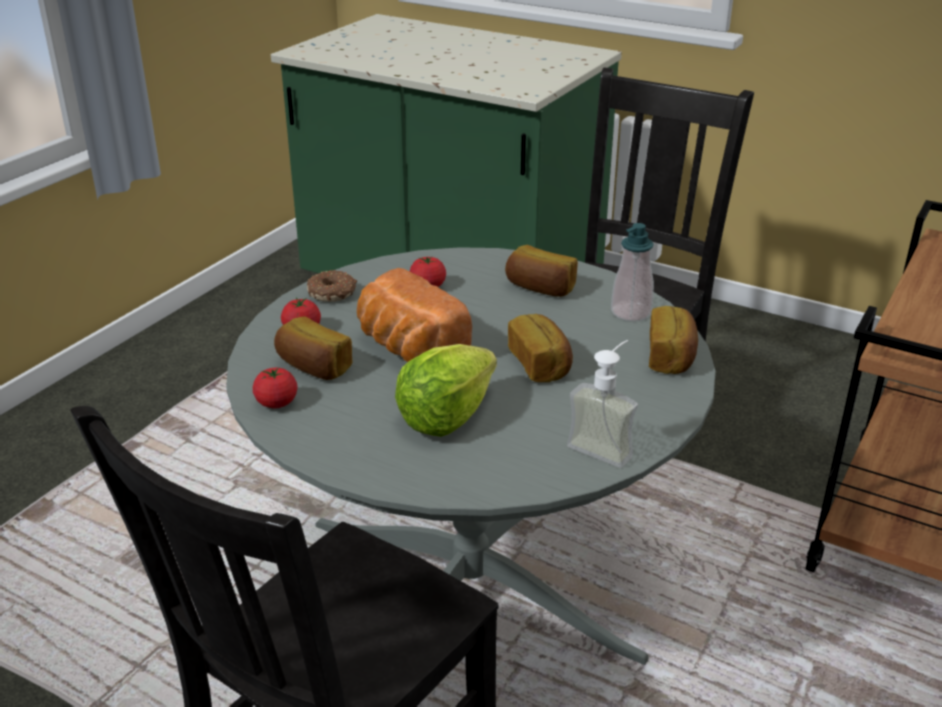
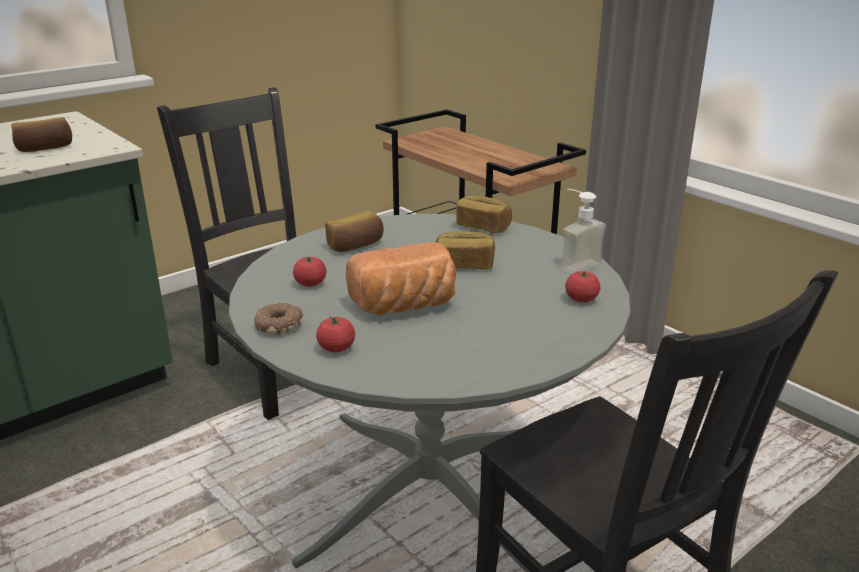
camera: 70 degrees left, 5 degrees down
(276, 403) = (453, 374): tomato -> tomato (581, 299)
(313, 367) = (405, 350): bread -> bread (44, 148)
(446, 416) = (514, 307): lettuce -> none
(631, 312) = (418, 226): soap dispenser -> none

